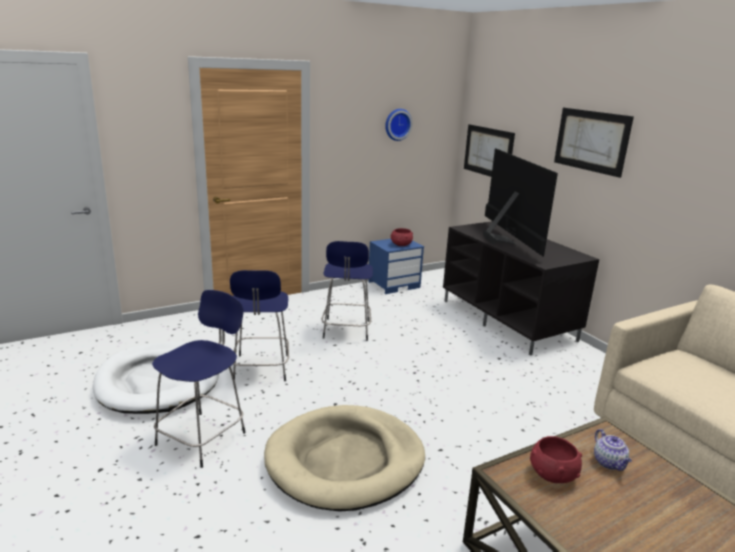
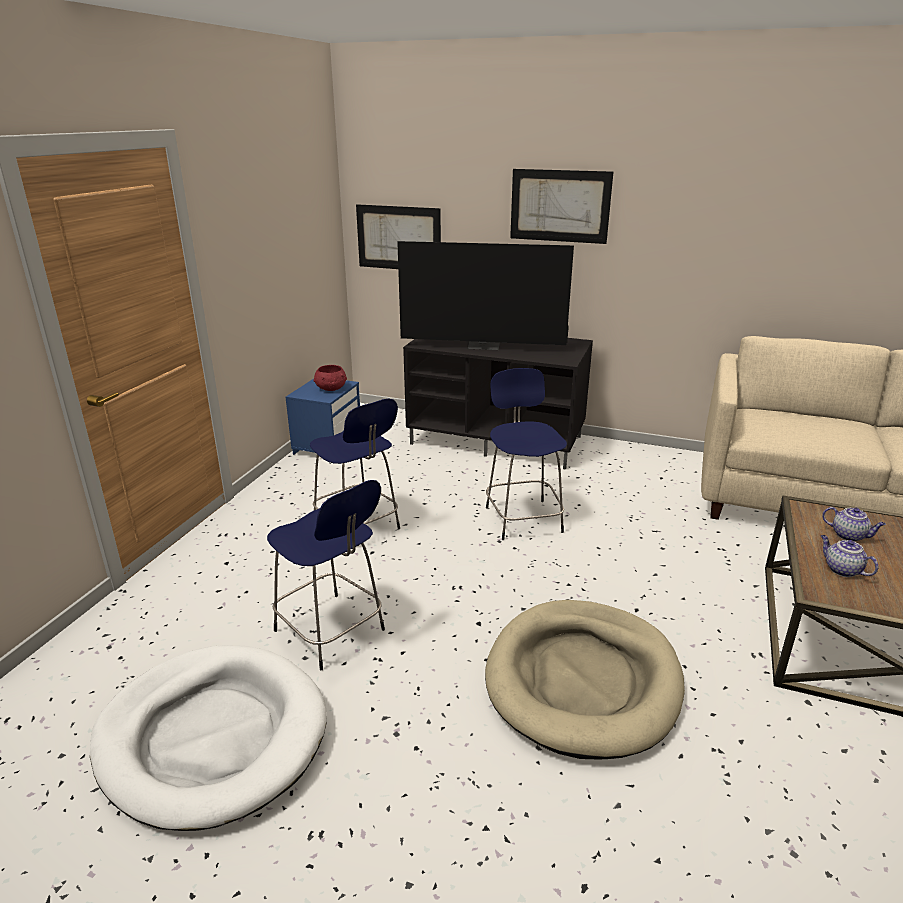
camera: 40 degrees left, 5 degrees up
(203, 437) = (399, 766): blue stool -> blue stool (522, 518)
(397, 124) = (284, 218): wall clock -> none
(503, 240) = (484, 346): television -> television turned 150 degrees clockwise
(552, 474) = (841, 569): red bowl -> teapot

